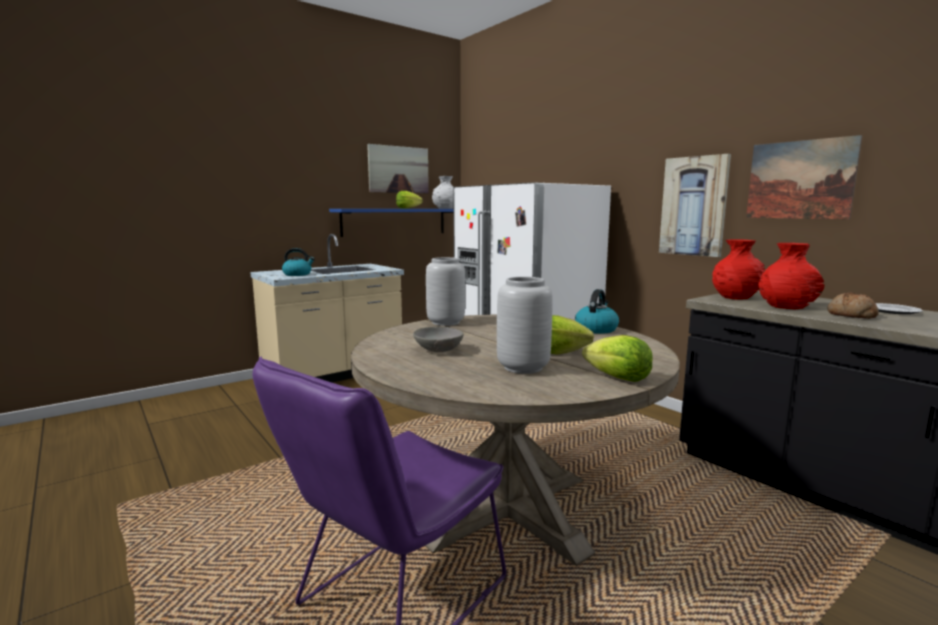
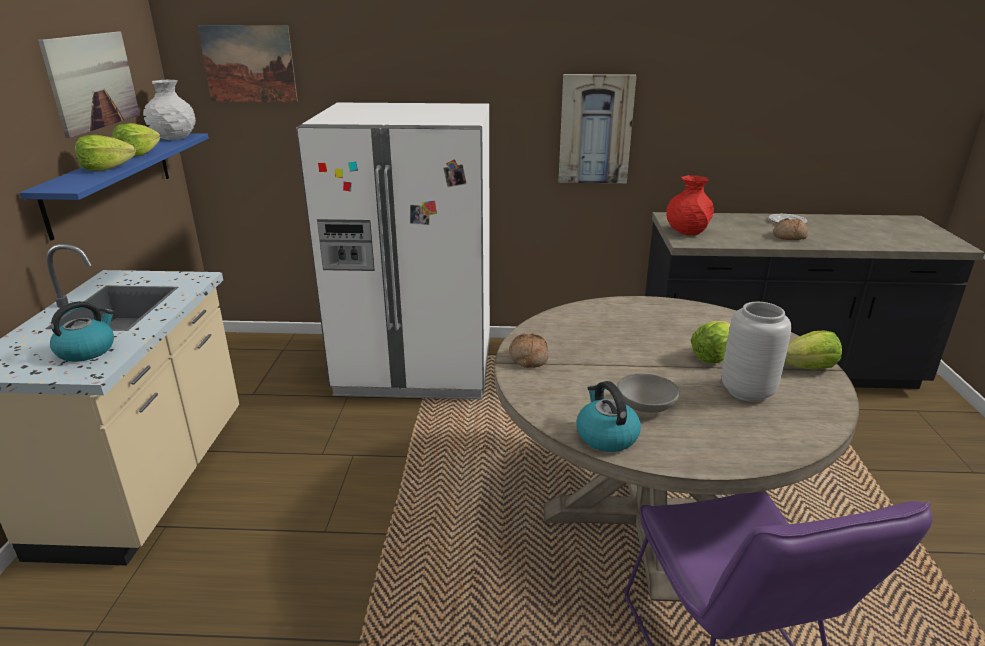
camera: 50 degrees left, 15 degrees up
(379, 208) = (106, 168): none -> lettuce
(446, 322) = (527, 358): grey vase -> bread
(596, 329) = (651, 308): kettle -> kettle (606, 436)
(787, 306) = (741, 236): red vase -> none
(799, 180) = (701, 105): picture -> picture (249, 64)

